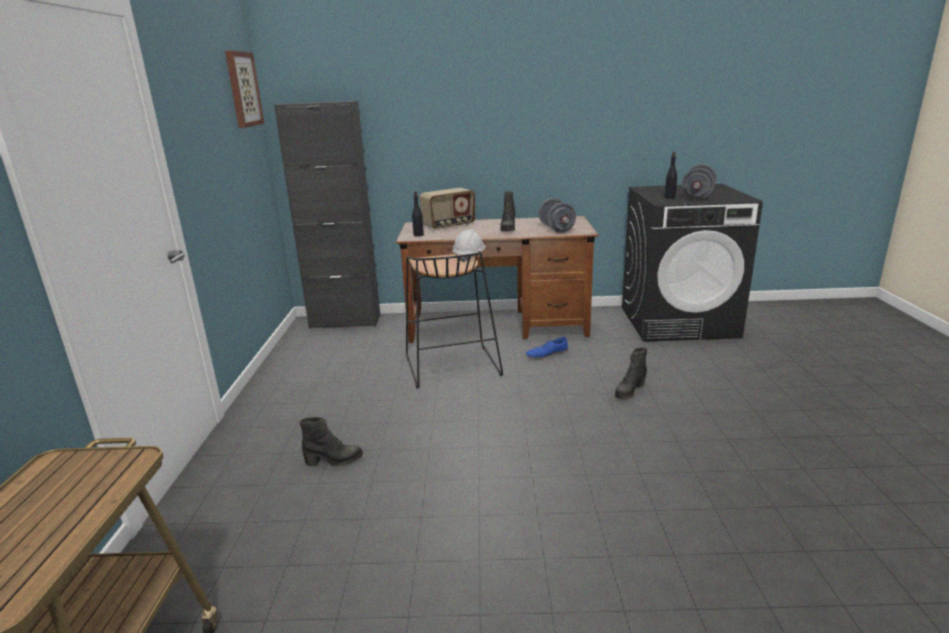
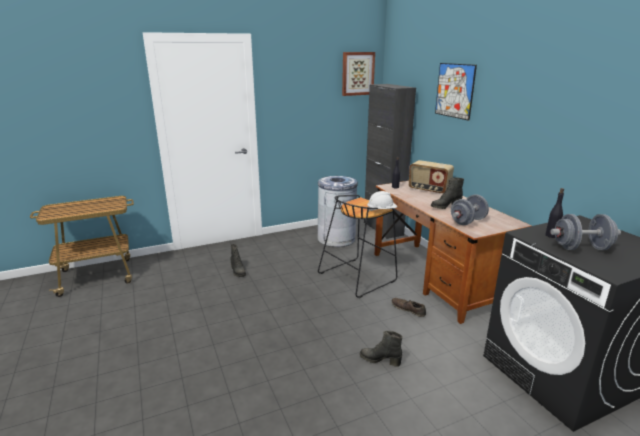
camera: 65 degrees right, 0 degrees up
(331, 357) = (336, 239): none -> grey trash can
(434, 95) = (454, 90): none -> picture
(546, 354) = (408, 309): blue shoe -> brown shoe

